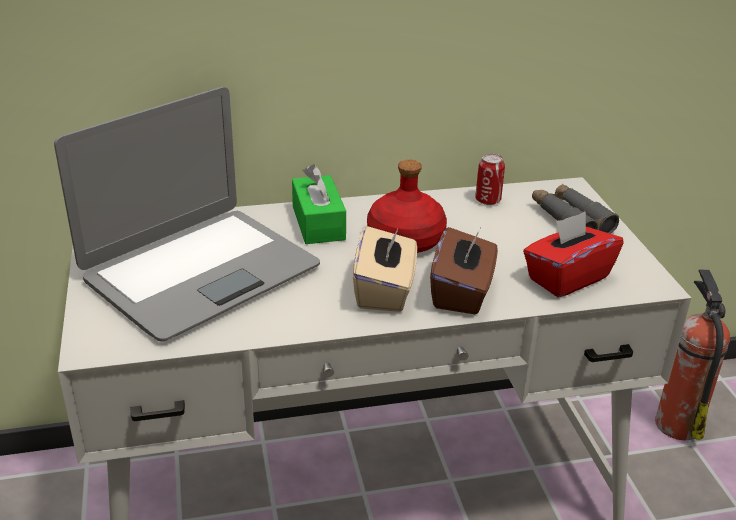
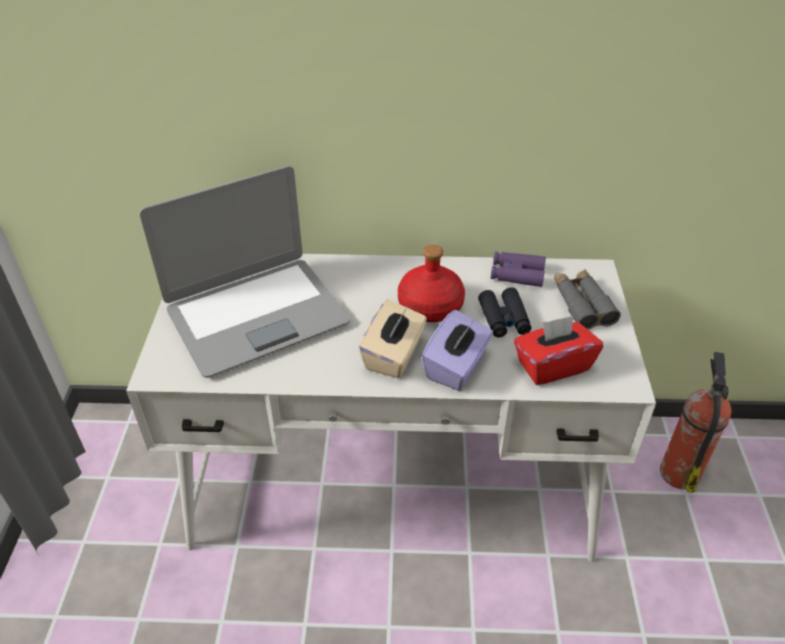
camera: 15 degrees right, 10 degrees up
(318, 223) = (365, 279): green tissue box -> none
(462, 293) = (456, 367): brown tissue box -> purple tissue box
(487, 200) = (517, 274): can -> purple binoculars
(493, 242) = (504, 319): none -> black binoculars

